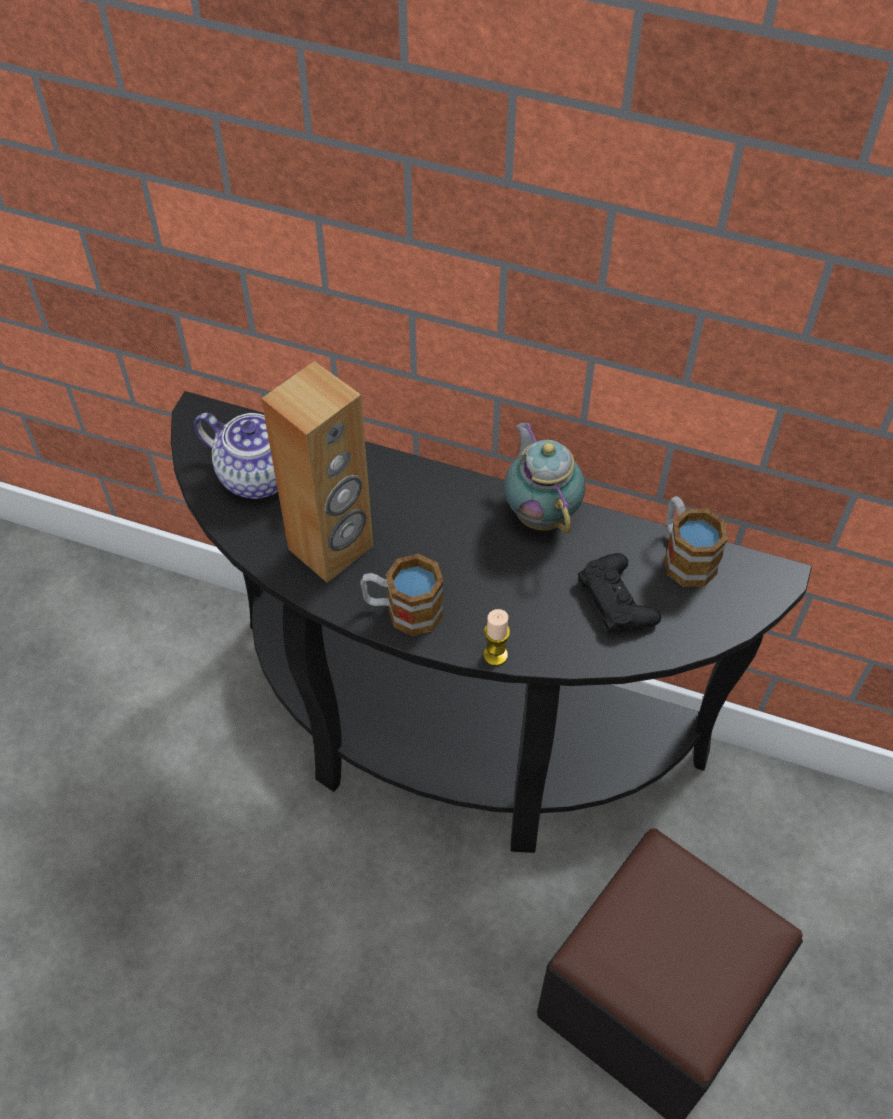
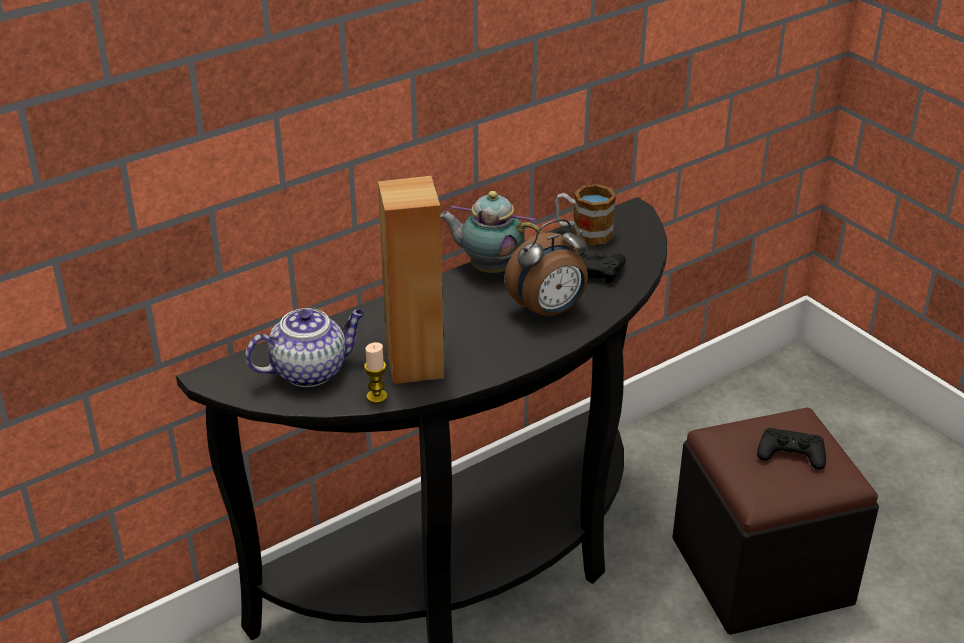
camera: 55 degrees left, 20 degrees down
(403, 610) = (505, 355): mug -> none
(495, 655) = (581, 332): candle -> candle (377, 397)
(508, 606) = (548, 311): none -> alarm clock
(689, 952) = (791, 454): none -> black game controller

